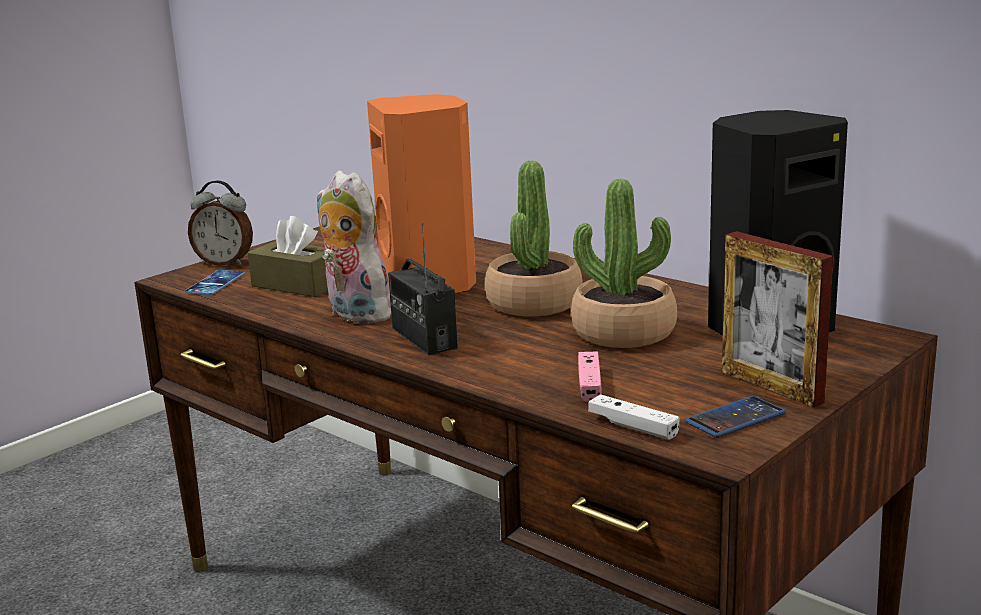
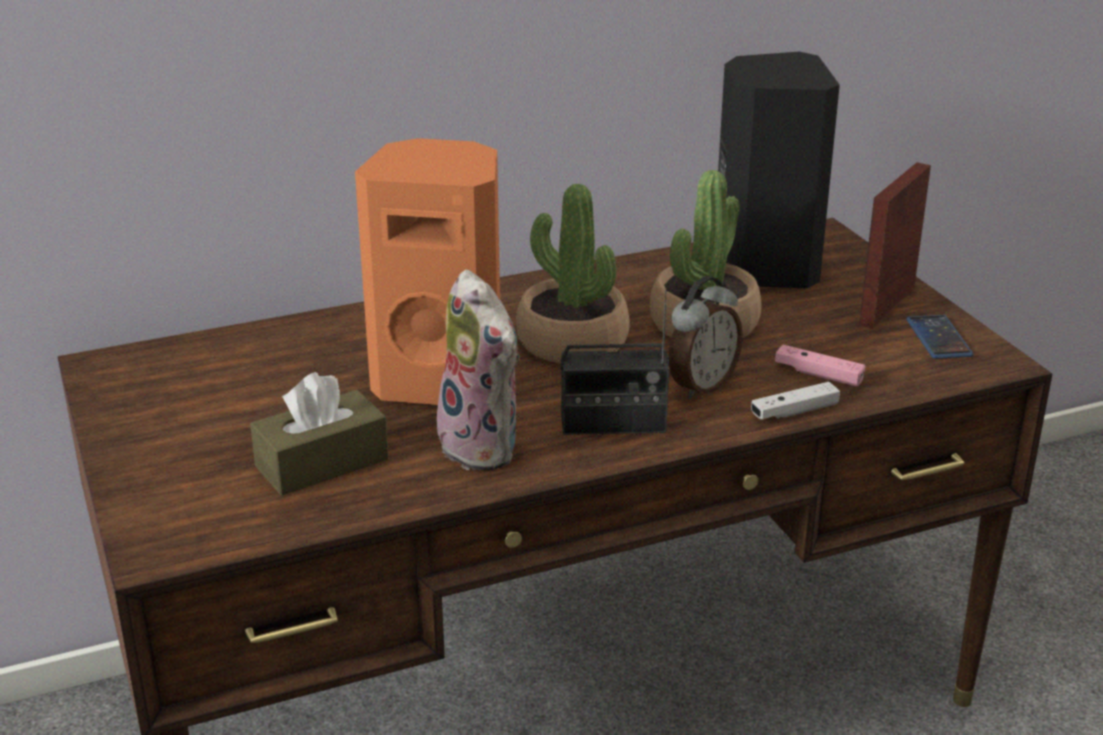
camera: 65 degrees left, 10 degrees up
(215, 283) = (228, 521): phone -> none
(225, 263) = (140, 499): alarm clock -> alarm clock (701, 385)
(354, 314) = (485, 447): plush toy -> plush toy turned 105 degrees counterclockwise
(633, 427) = (925, 382): white game controller -> white game controller (794, 411)
(771, 387) = (887, 306): picture frame -> picture frame turned 135 degrees clockwise

